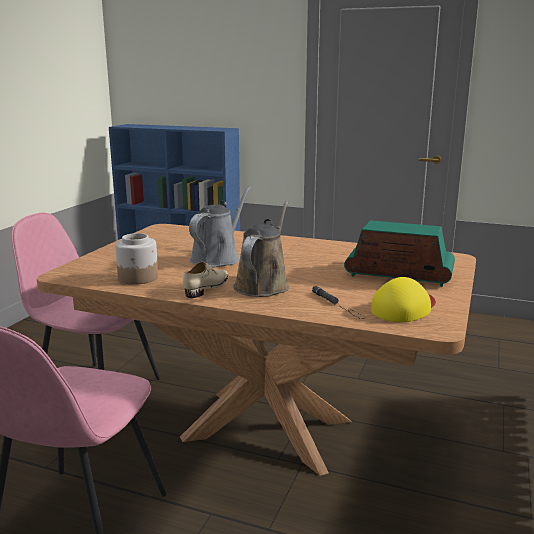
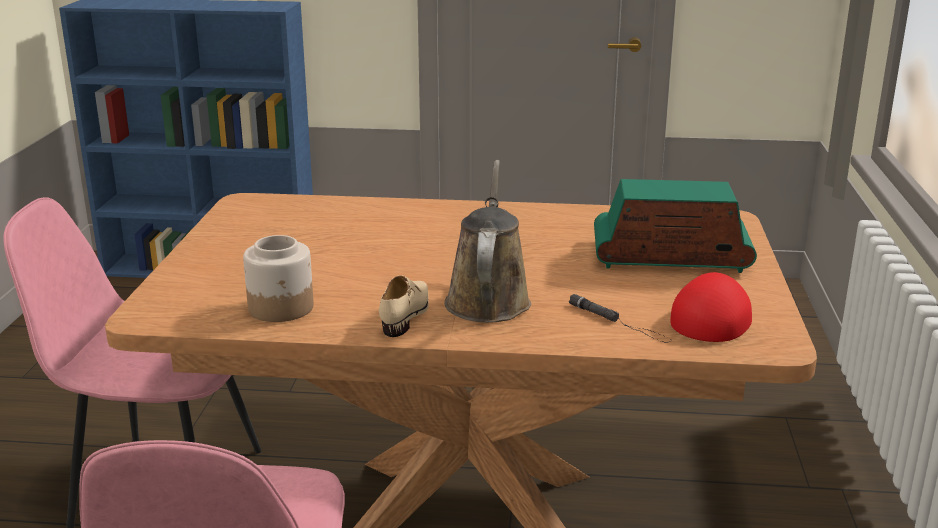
camera: 15 degrees left, 5 degrees up
(217, 258) = (382, 256): grey watering can -> none
(404, 308) = (714, 317): yellow cap -> red cap

